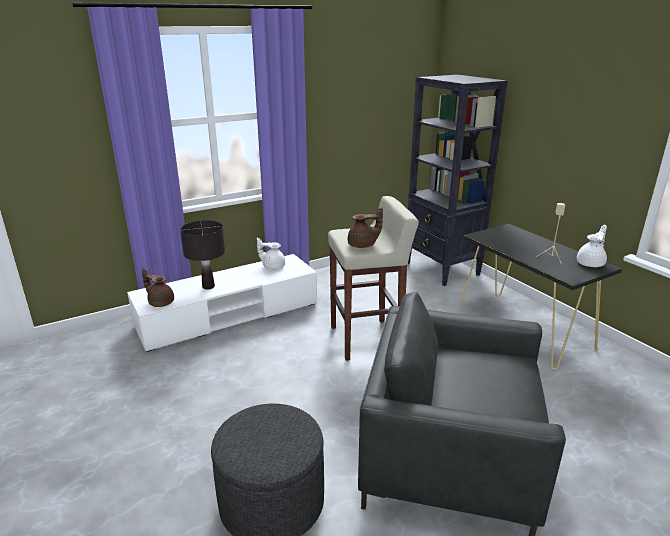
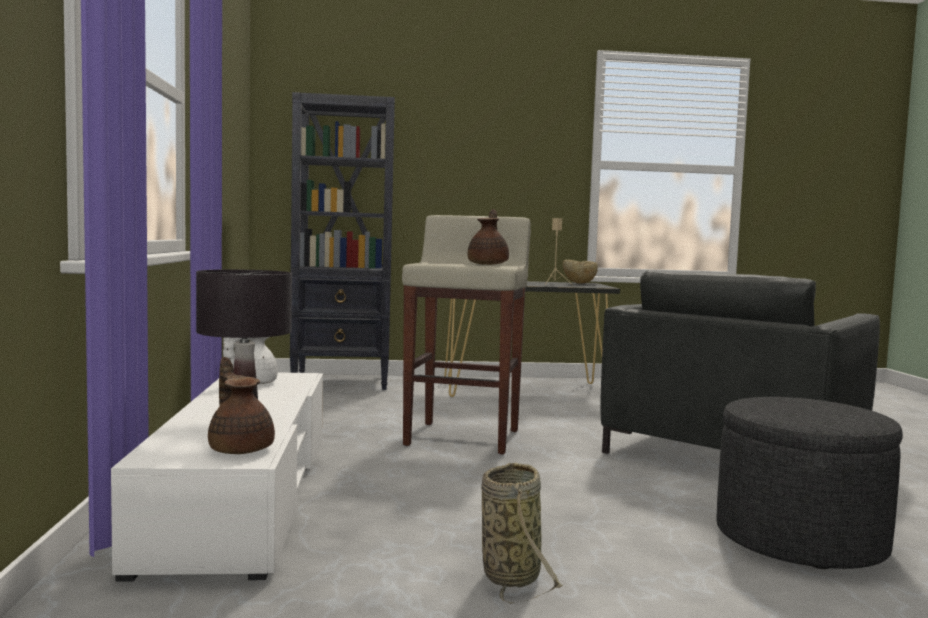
camera: 65 degrees left, 20 degrees down
(160, 302) = (240, 449): brown teapot -> brown teapot turned 90 degrees clockwise
(173, 404) = (510, 574): none -> basket
(591, 263) = (579, 283): white teapot -> beige bowl

